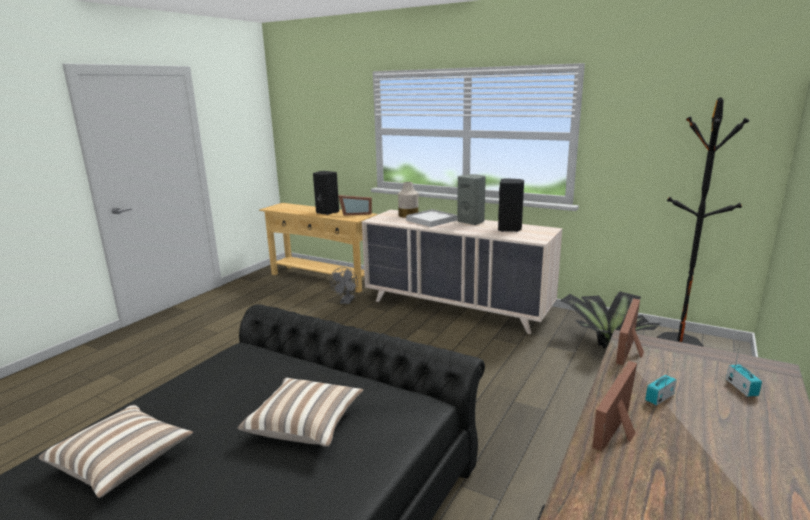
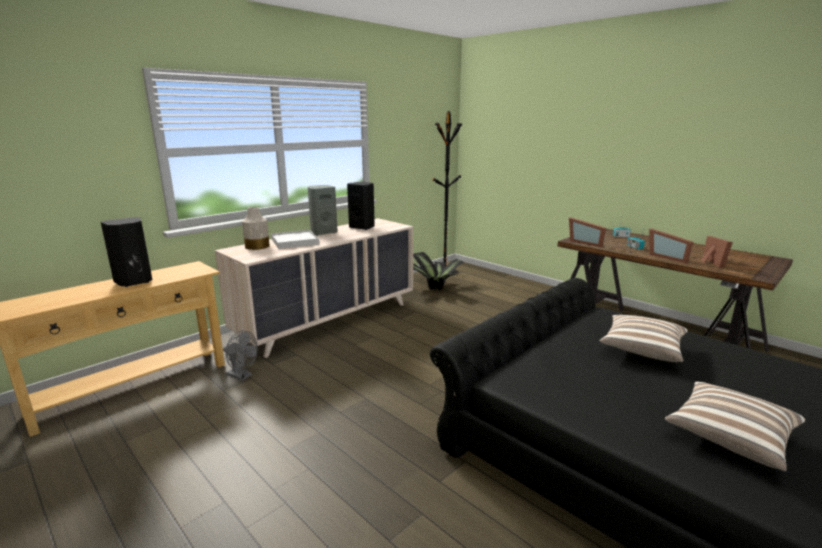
camera: 75 degrees left, 0 degrees up
(355, 213) = (177, 269): picture frame -> picture frame (709, 262)

